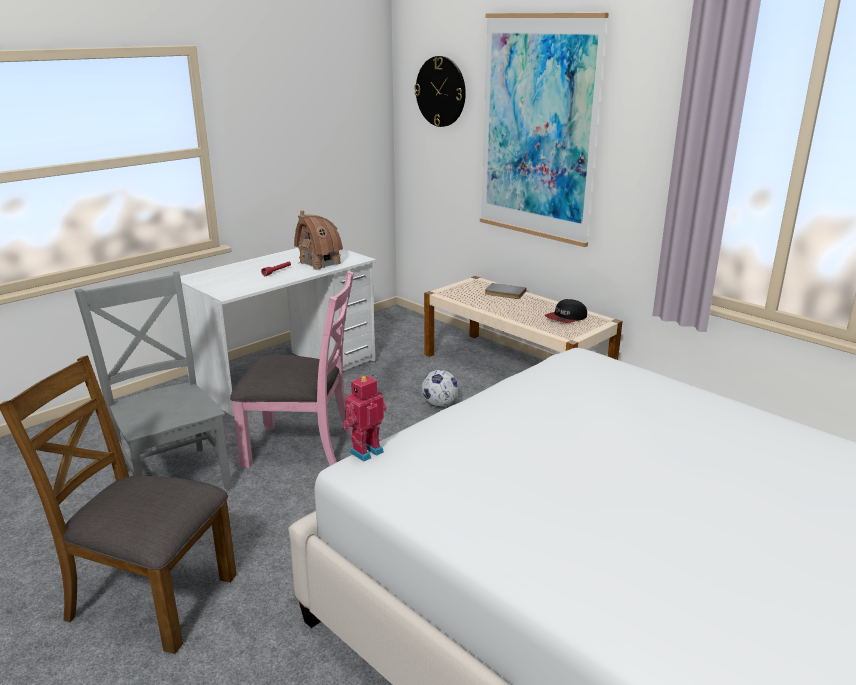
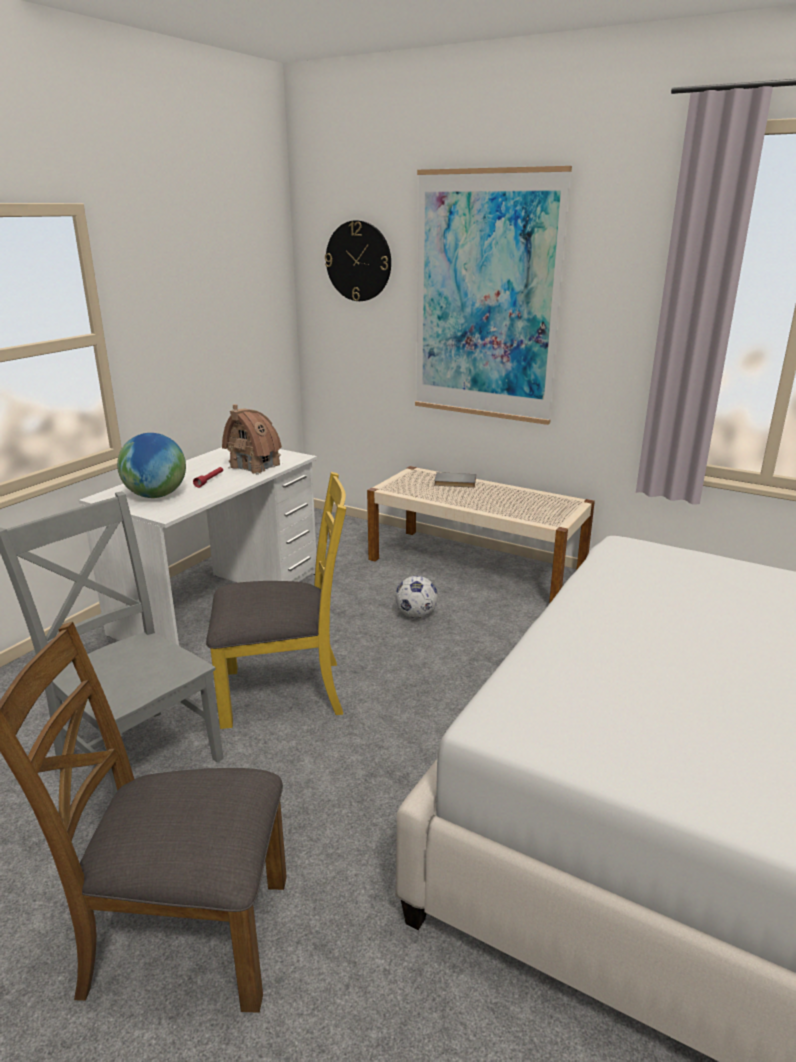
camera: 15 degrees left, 0 degrees up
(230, 279) = (156, 496): none -> globe
(301, 448) = (284, 691): pink chair -> yellow chair
(365, 451) = (487, 698): toy robot -> none
(566, 318) = (537, 503): cap -> none

